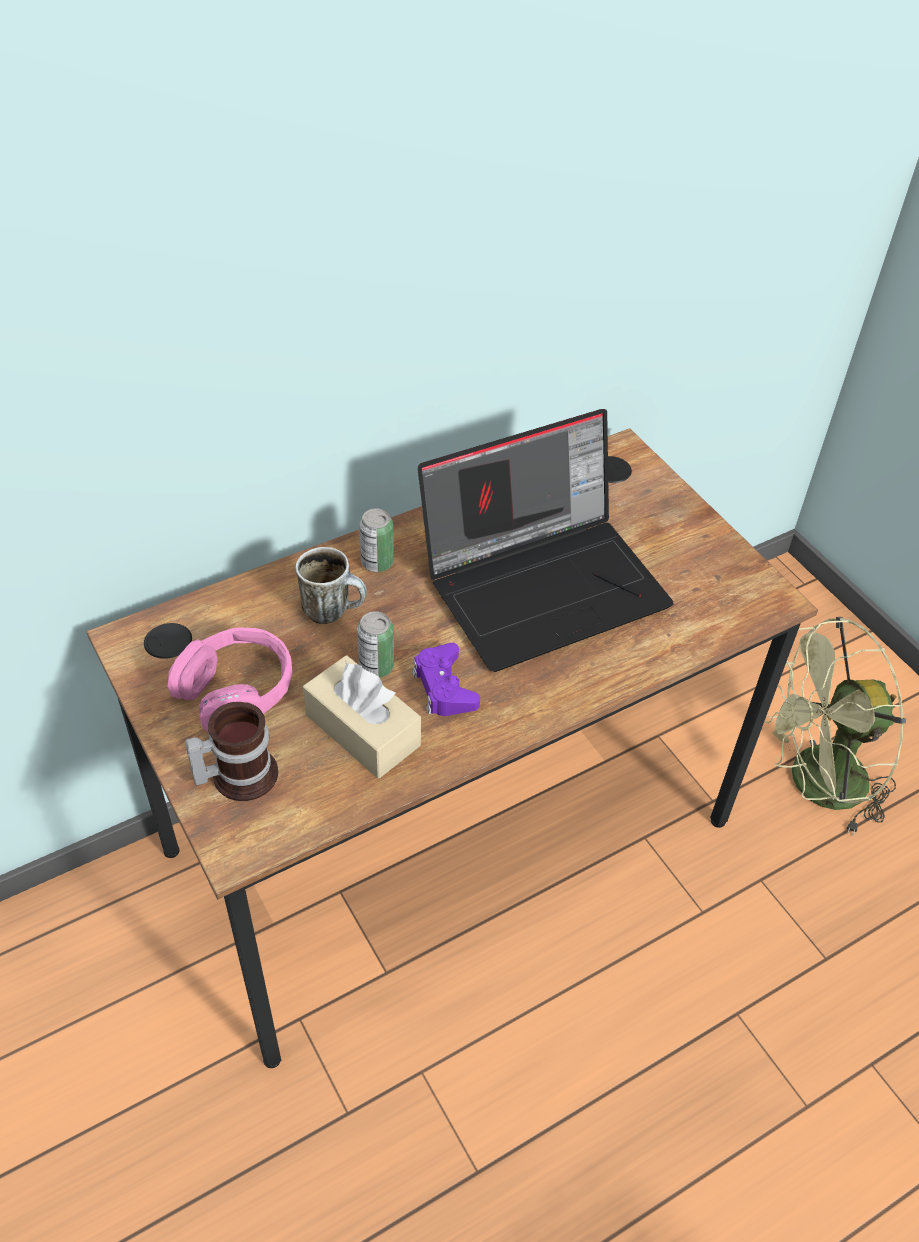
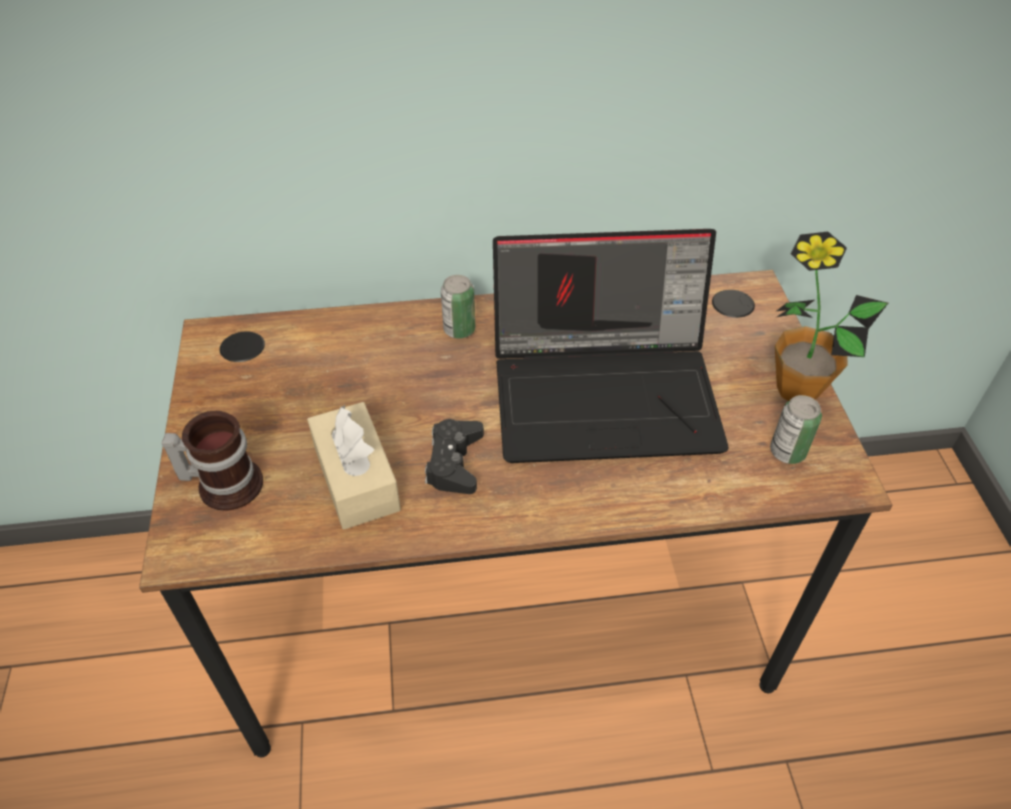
camera: 25 degrees right, 0 degrees up
(237, 690) = (270, 407): pink headphones -> none
(334, 610) = (396, 361): mug -> none
(376, 666) = (403, 423): can -> can (787, 452)
(444, 687) = (454, 462): purple game controller -> black game controller
(701, 534) = (797, 390): none -> potted plant
(813, 785) = (884, 686): green fan -> none

